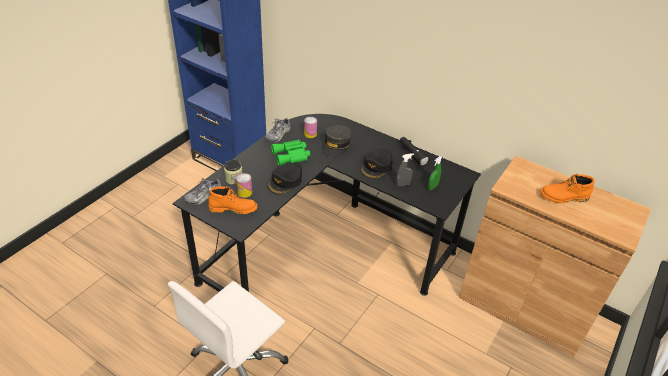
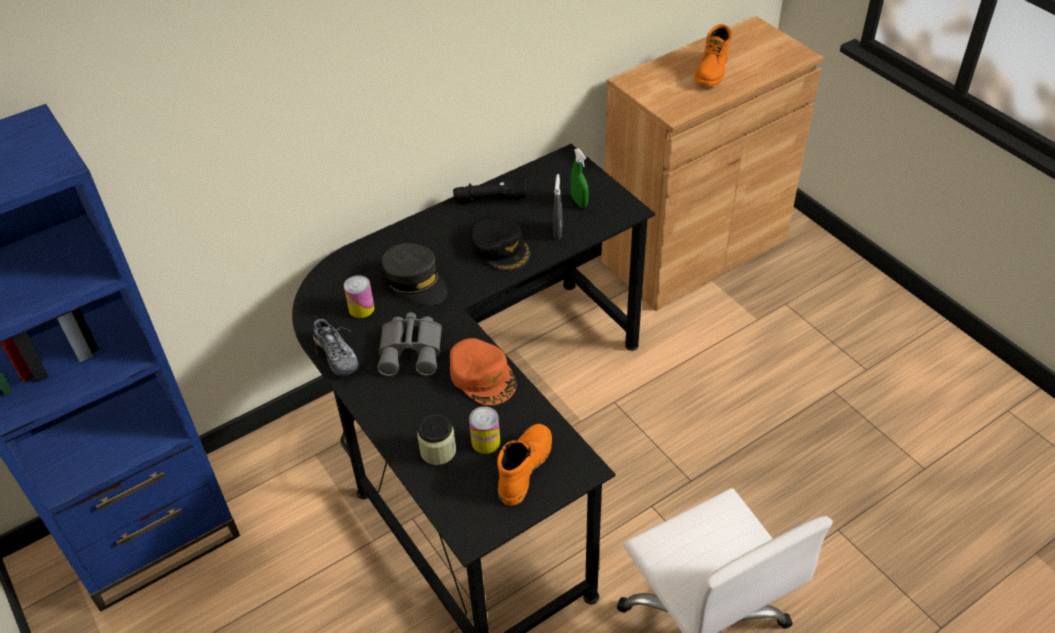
camera: 65 degrees left, 5 degrees up
(204, 196) = (468, 508): shoe -> none
(285, 182) = (483, 376): black cap -> orange cap
(291, 156) = (412, 350): green binoculars -> grey binoculars

